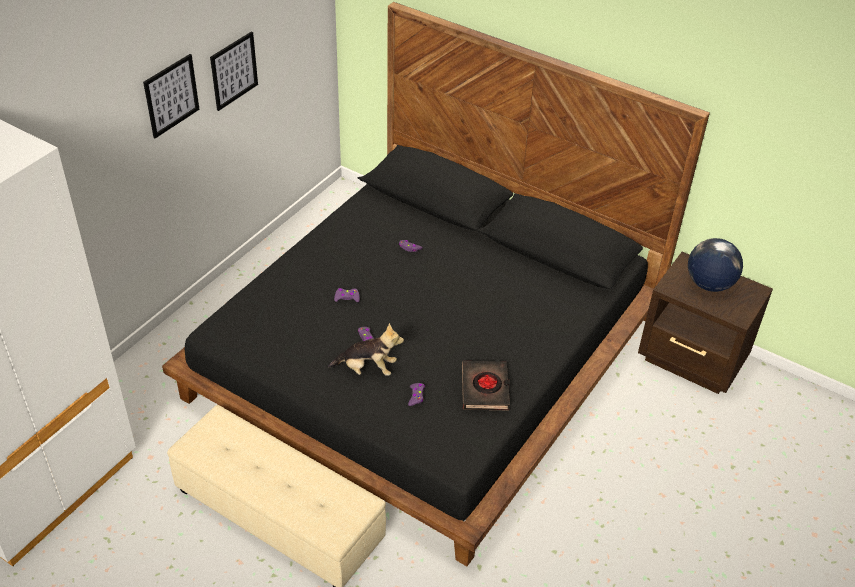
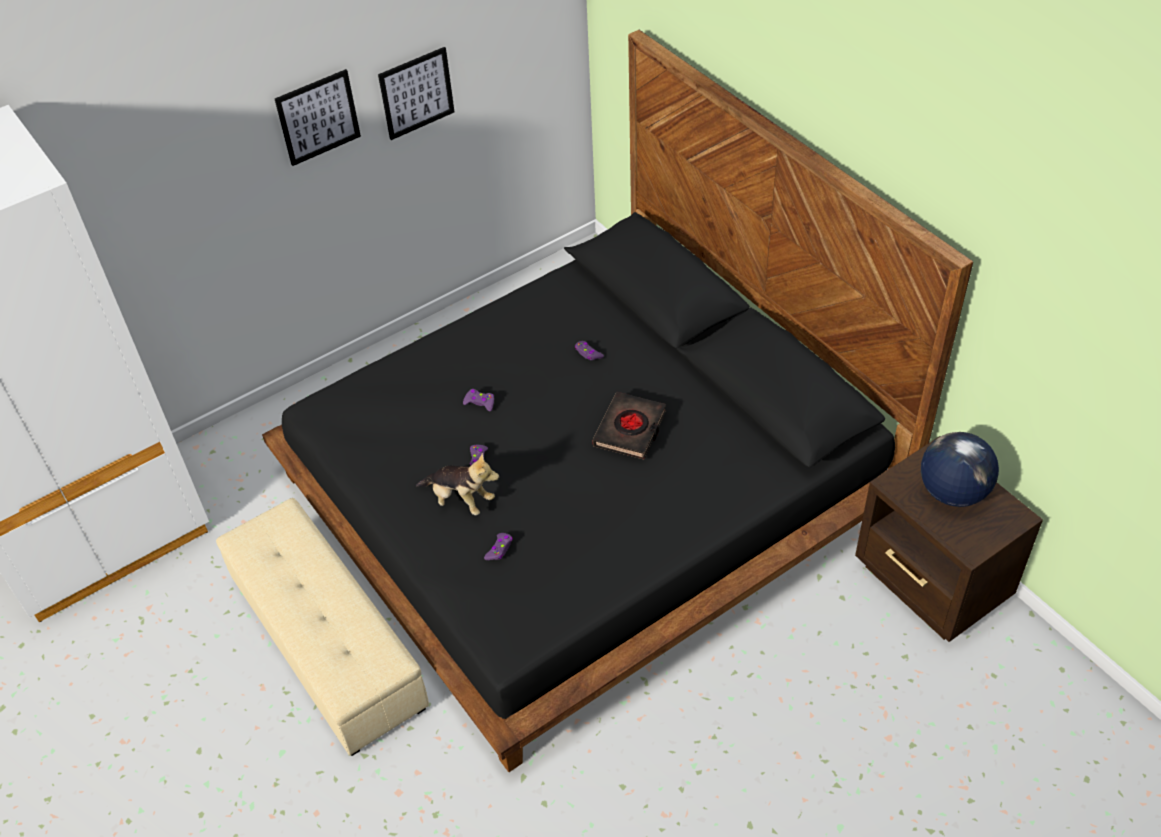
camera: 25 degrees right, 5 degrees up
(485, 389) = (586, 562): black book -> black book (630, 429)

